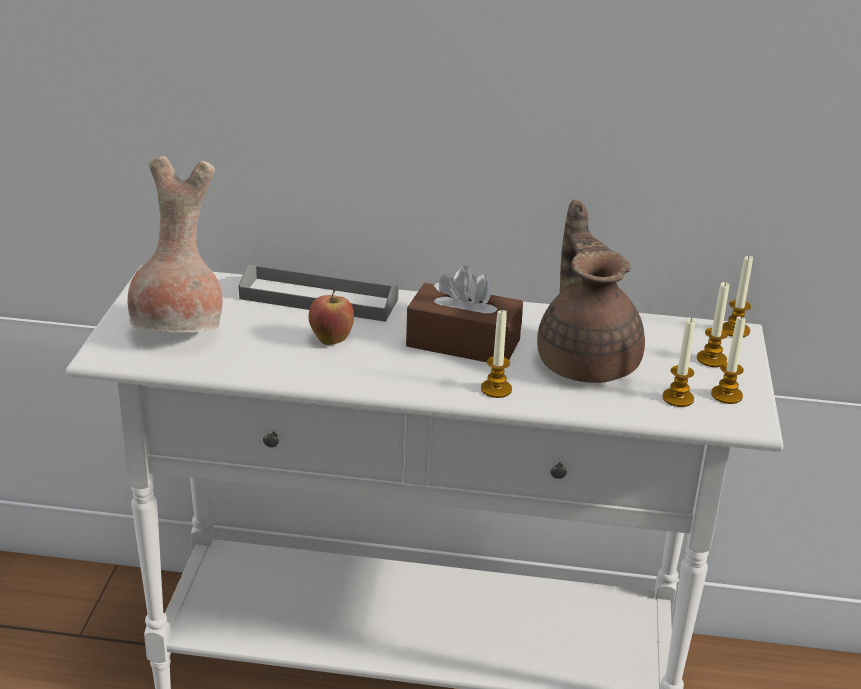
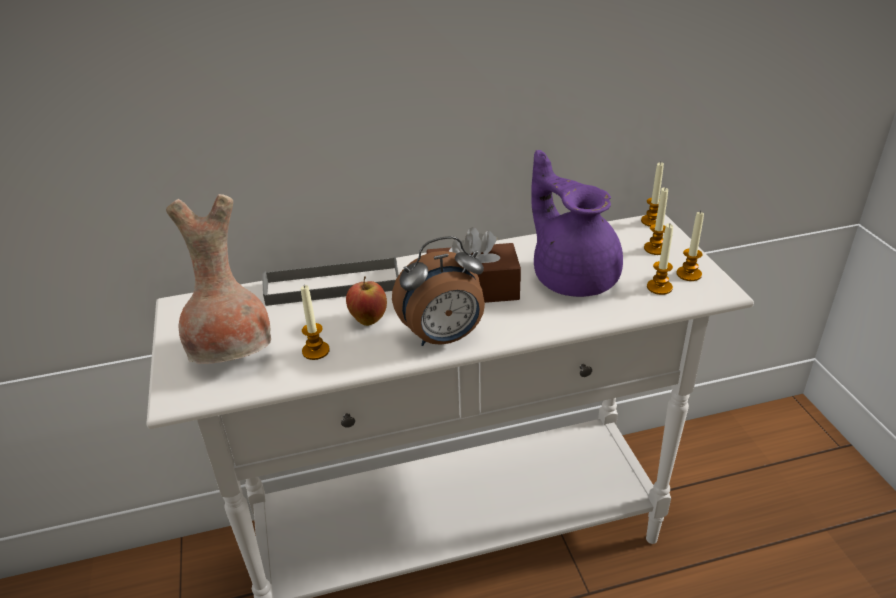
camera: 20 degrees left, 5 degrees up
(395, 378) = (443, 338): none -> alarm clock
(496, 389) = (527, 322): candle -> candle (316, 351)
(587, 360) = (573, 276): brown teapot -> purple teapot

